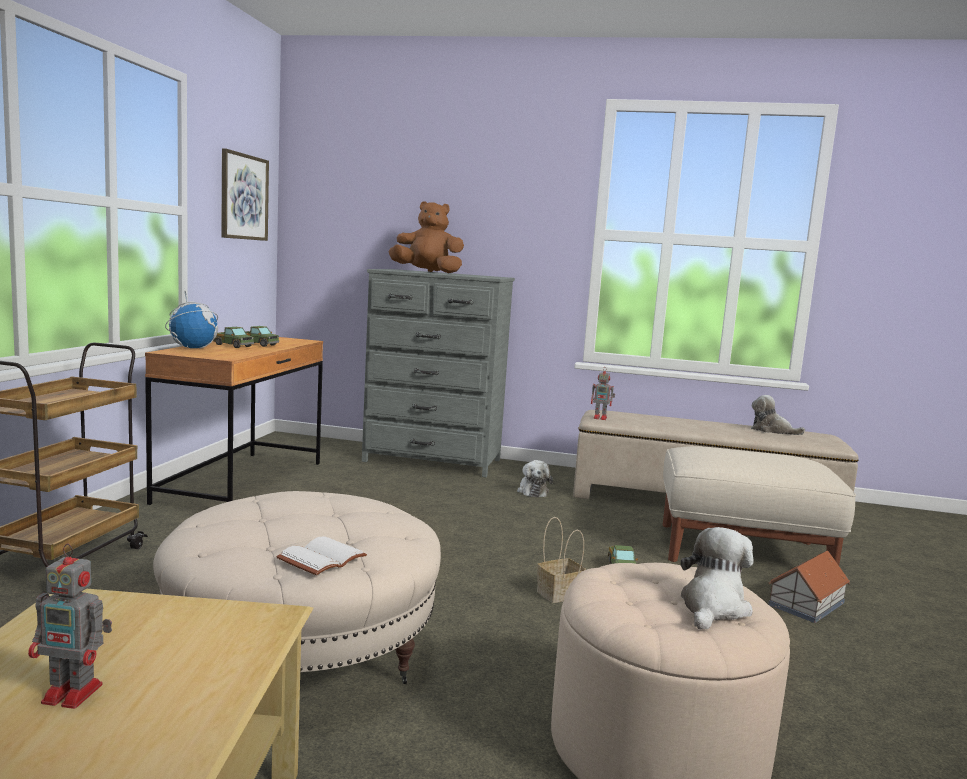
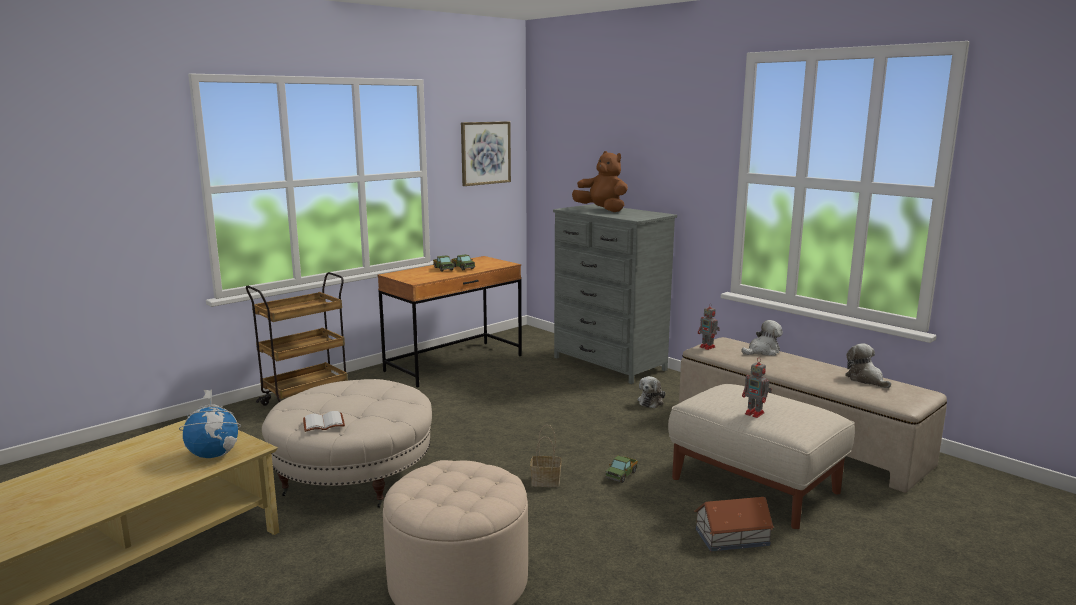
camera: 35 degrees right, 5 degrees up
(75, 694) = (147, 460): toy robot -> toy robot (755, 413)
(193, 348) = (413, 270): globe -> globe (214, 455)
(712, 607) = (463, 498): plush toy -> plush toy (762, 351)

